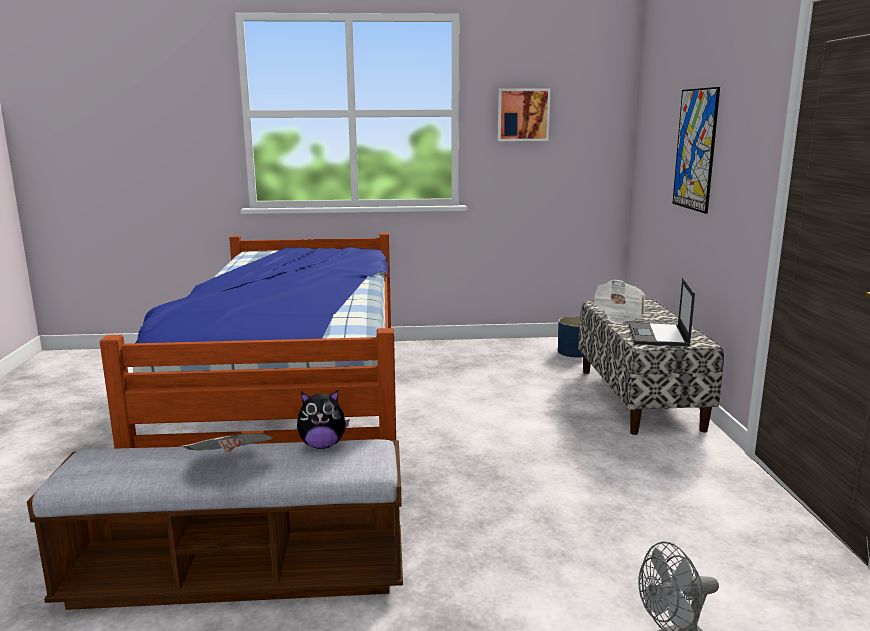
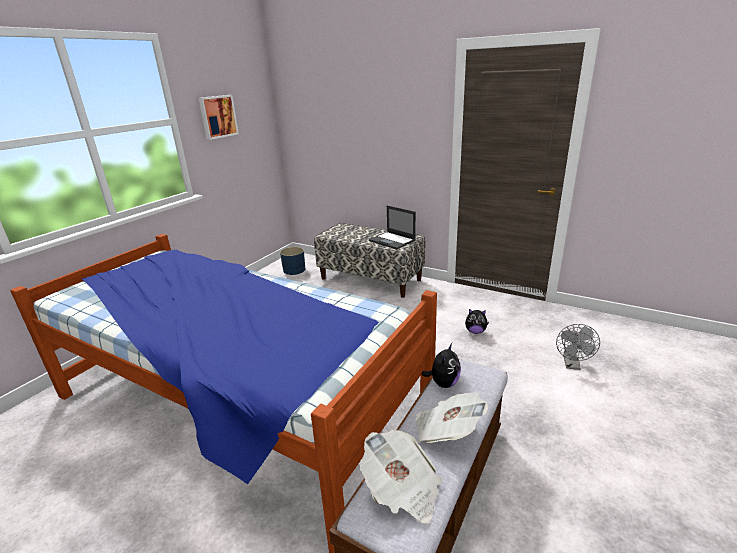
camera: 55 degrees left, 10 degrees up
(618, 316) = (352, 238): newspaper -> newspaper (402, 489)
(631, 516) = (475, 331): none -> plush toy
(695, 149) = (362, 130): picture -> none

